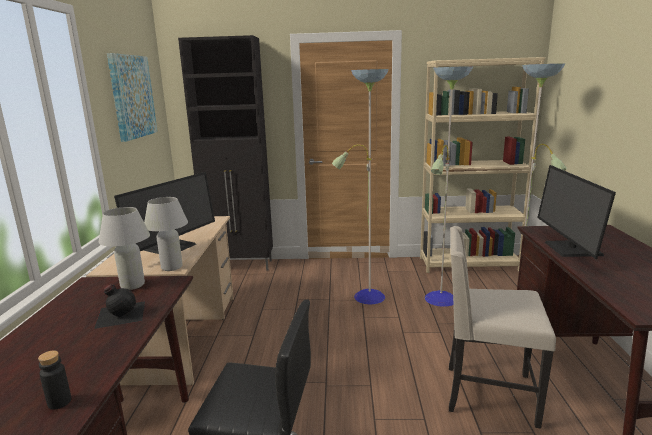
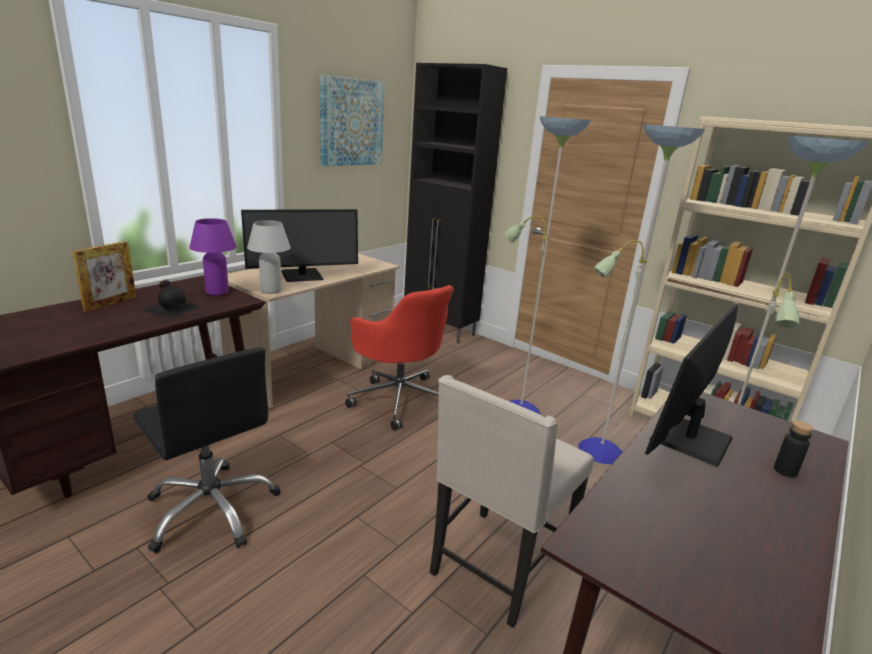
camera: 35 degrees right, 5 degrees up
(41, 337) = (111, 303): none -> picture frame
(59, 402) = (43, 344): black bottle -> black bottle (785, 471)
(132, 285) = (217, 292): white table lamp -> purple table lamp
(284, 327) = (399, 399): none -> red office chair
(487, 394) = (496, 567): beige chair -> beige chair turned 105 degrees counterclockwise

